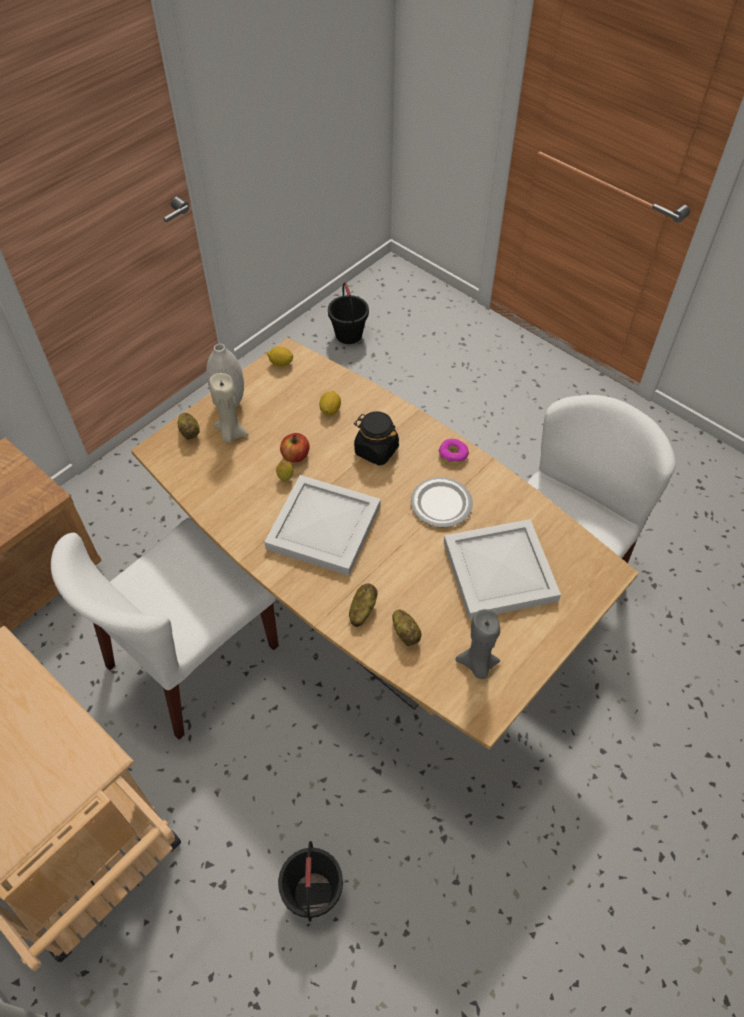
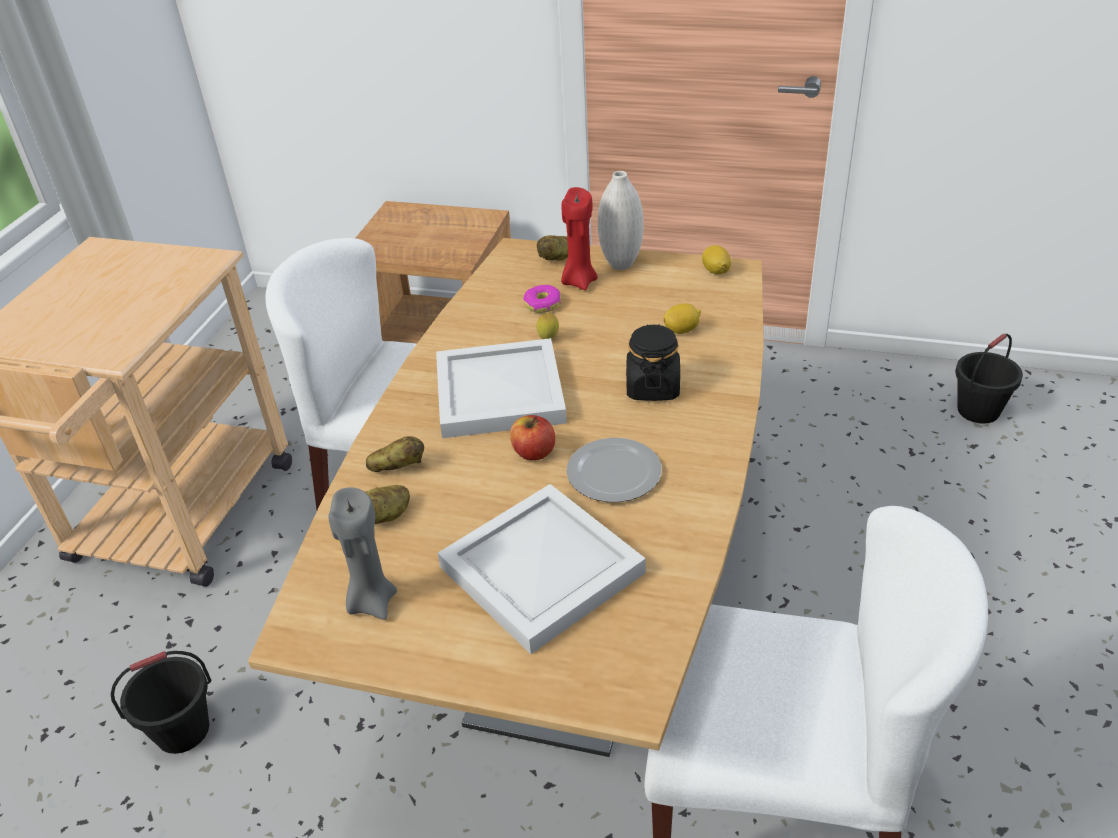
camera: 65 degrees right, 15 degrees down
(231, 433) = (579, 281): beige candle -> red candle
(295, 456) = (587, 333): apple -> apple (533, 452)
(453, 455) = (708, 453): donut -> donut (542, 304)

